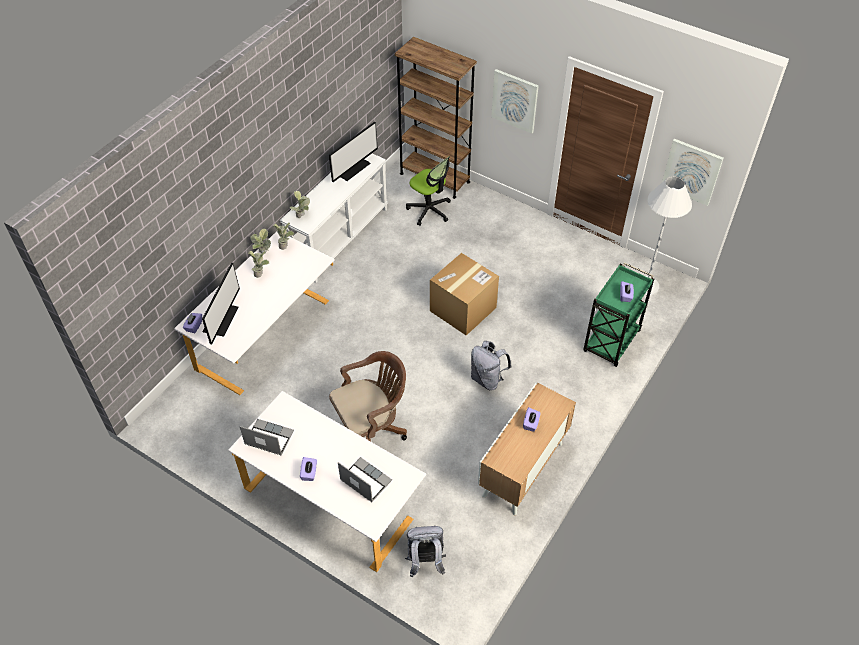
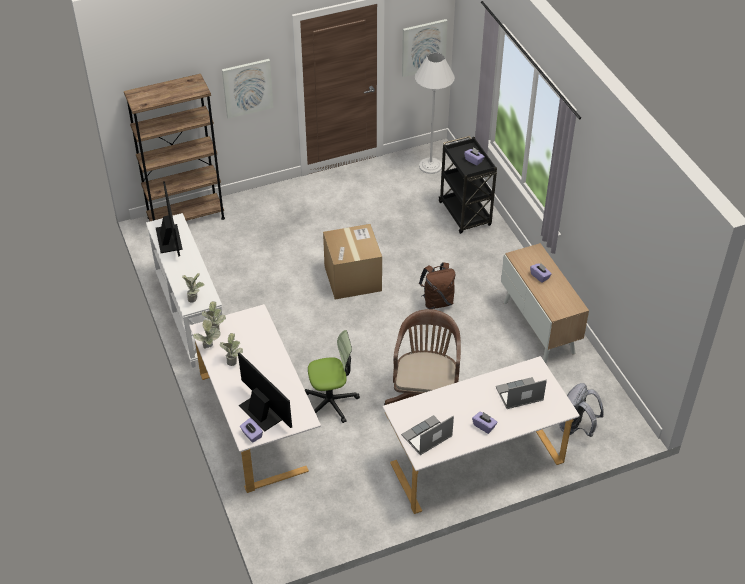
camera: 55 degrees left, 5 degrees down
(429, 210) = (221, 241): office chair -> office chair (331, 402)
(487, 379) = (437, 301): grey backpack -> brown backpack
(611, 342) = (465, 214): green cart -> black cart

